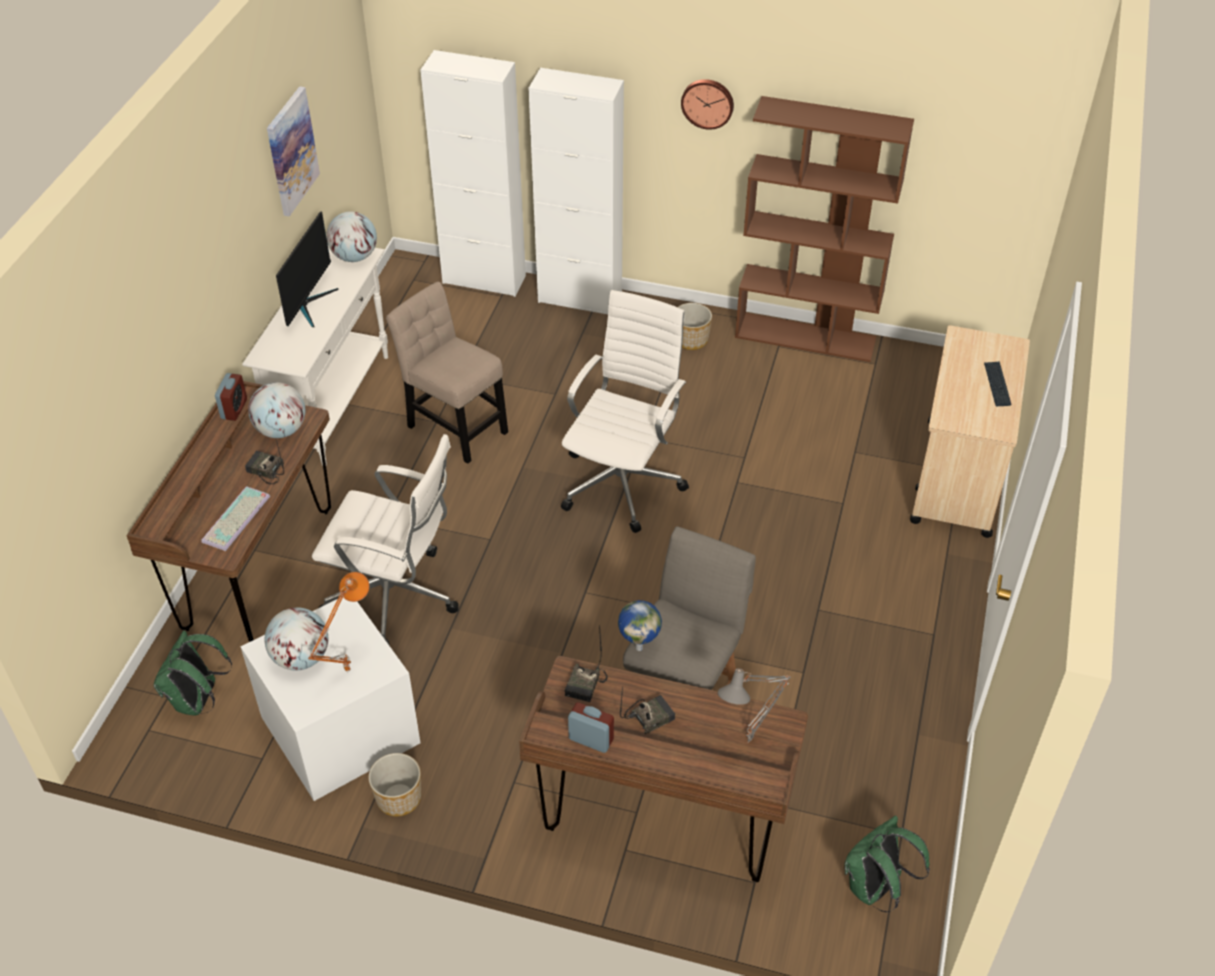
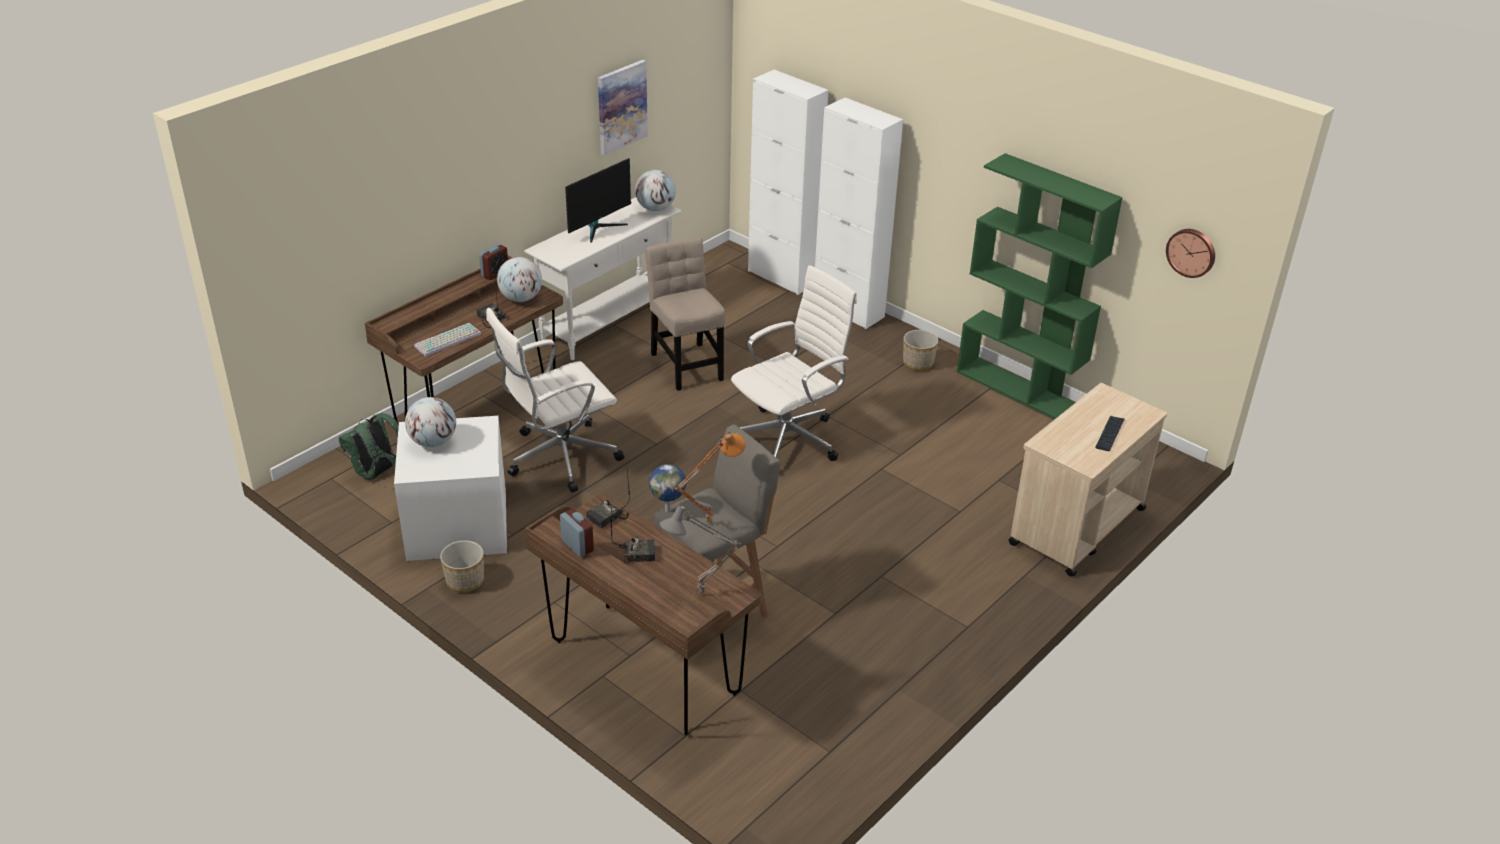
camera: 25 degrees right, 10 degrees down
(346, 670) = (457, 459): orange table lamp -> orange table lamp (708, 522)
(395, 598) = (559, 457): white office chair -> white office chair turned 105 degrees clockwise
(708, 102) = (965, 152): wall clock -> wall clock (1191, 252)
(806, 337) = (1018, 389): brown bookcase -> green bookcase
(875, 888) = (779, 778): green backpack -> none

